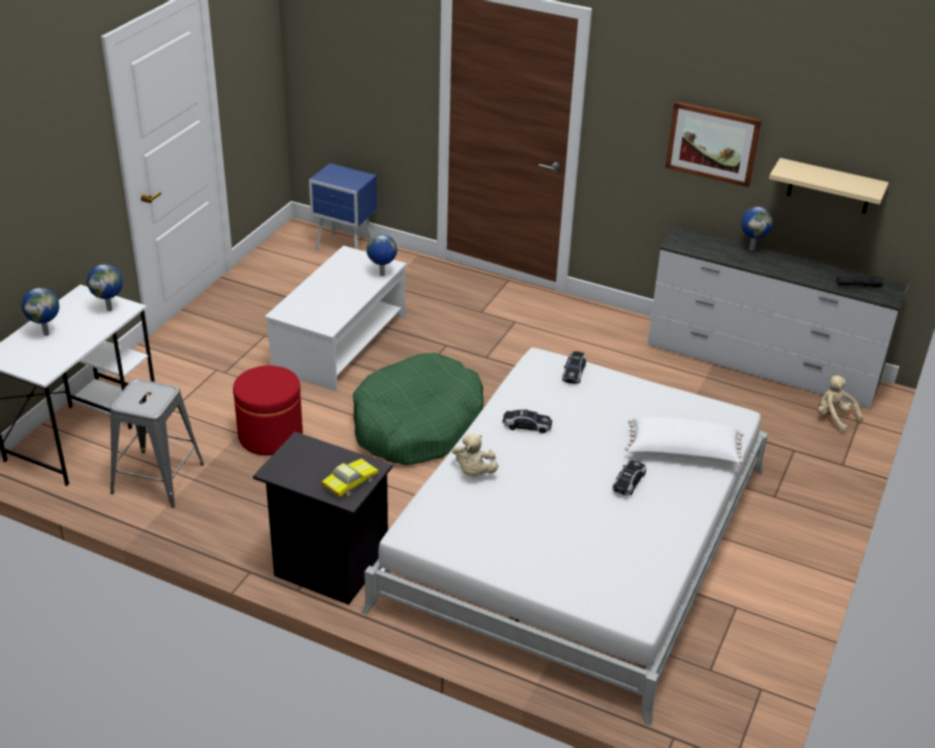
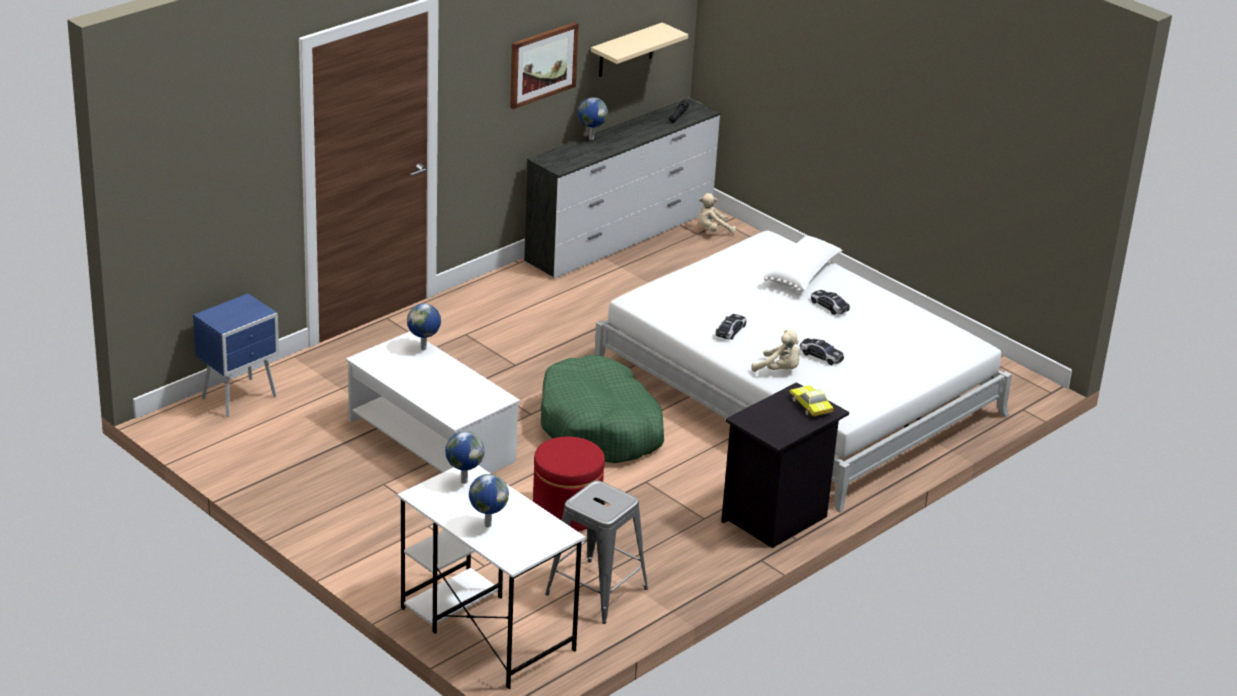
camera: 70 degrees left, 5 degrees down
(574, 372) = (666, 290): toy car -> toy car (821, 356)

